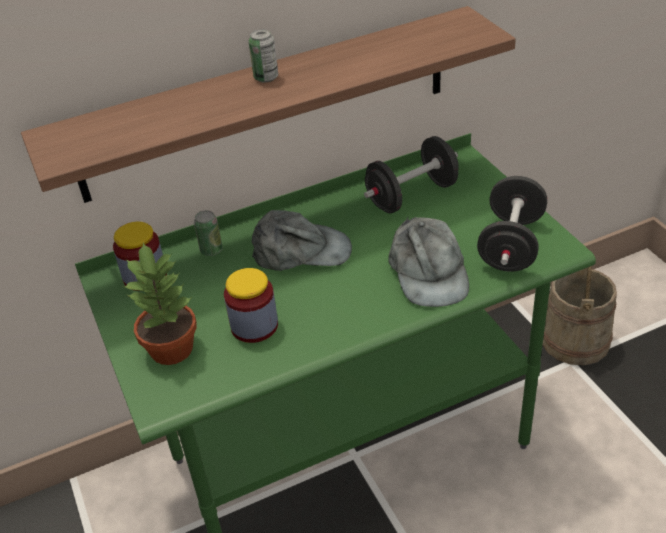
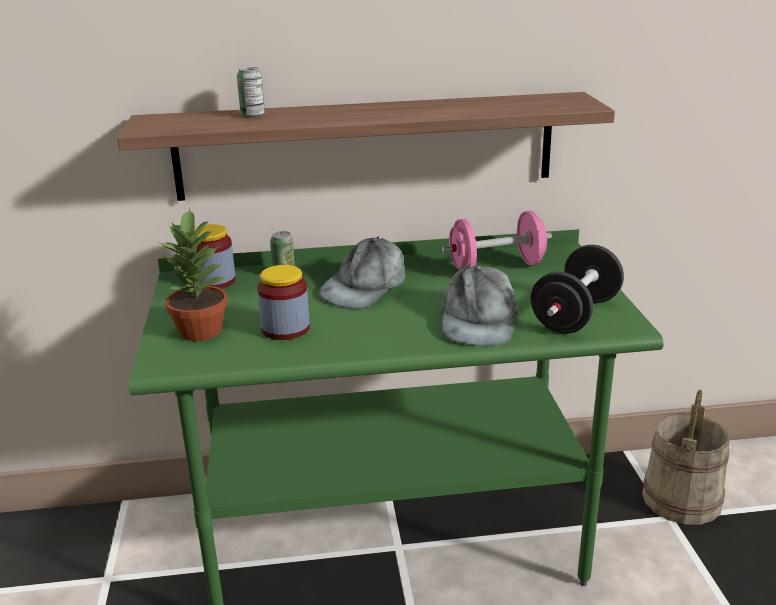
camera: 15 degrees right, 15 degrees down
(266, 77) = (360, 109): can -> can (252, 115)
(301, 251) = (365, 287): grey cap -> grey cap turned 105 degrees clockwise
(412, 195) = (496, 267): black dumbbell -> pink dumbbell

